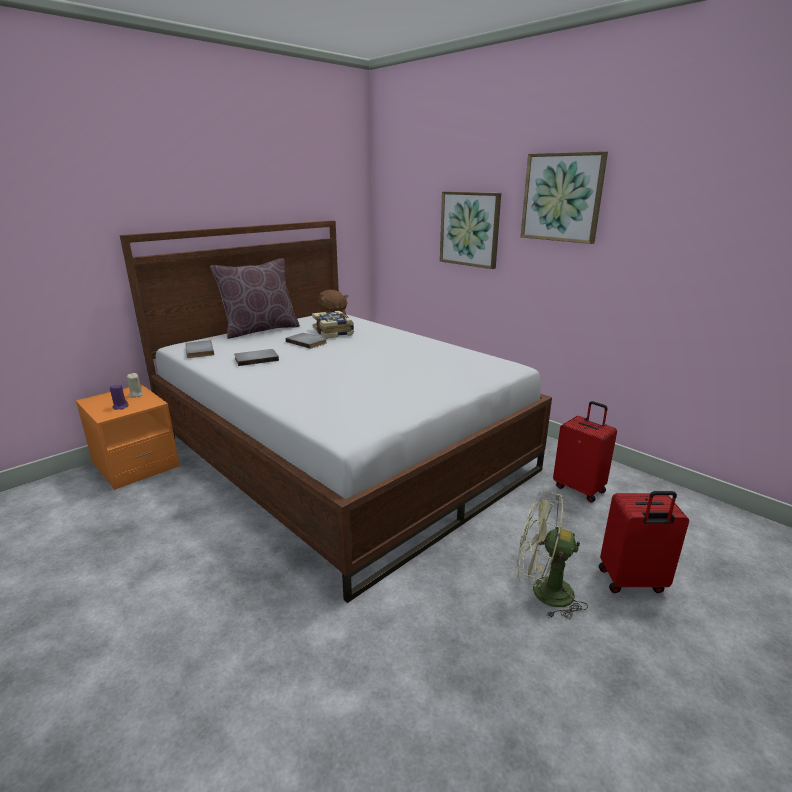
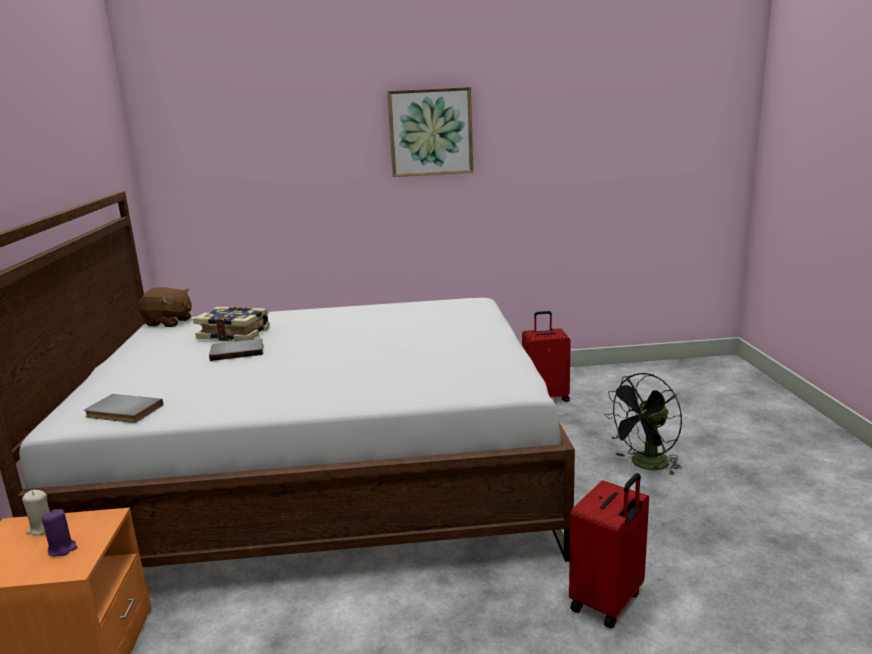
camera: 50 degrees left, 5 degrees down
(256, 359) = (235, 385): grey book -> none
(260, 330) = (126, 365): brown pillow -> none
(470, 229) = (318, 177): picture -> none
(542, 592) = (645, 465): green fan -> black fan
(632, 581) = (666, 429): red suitcase -> red suitcase (608, 602)

